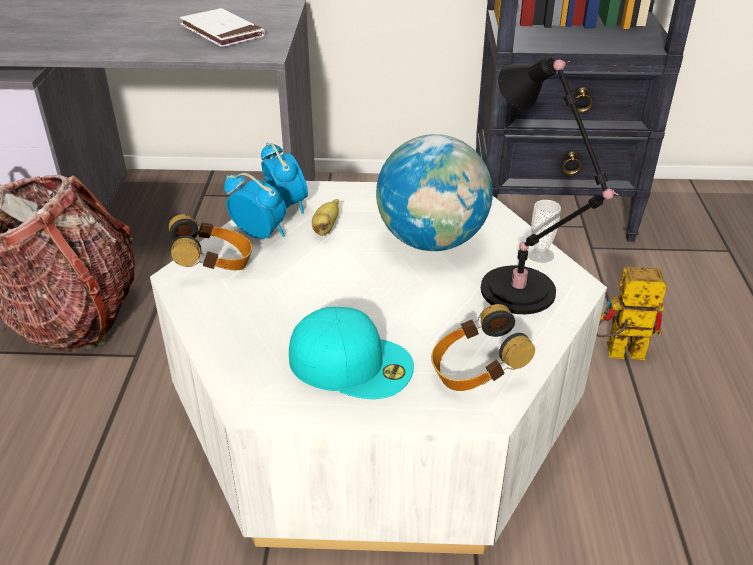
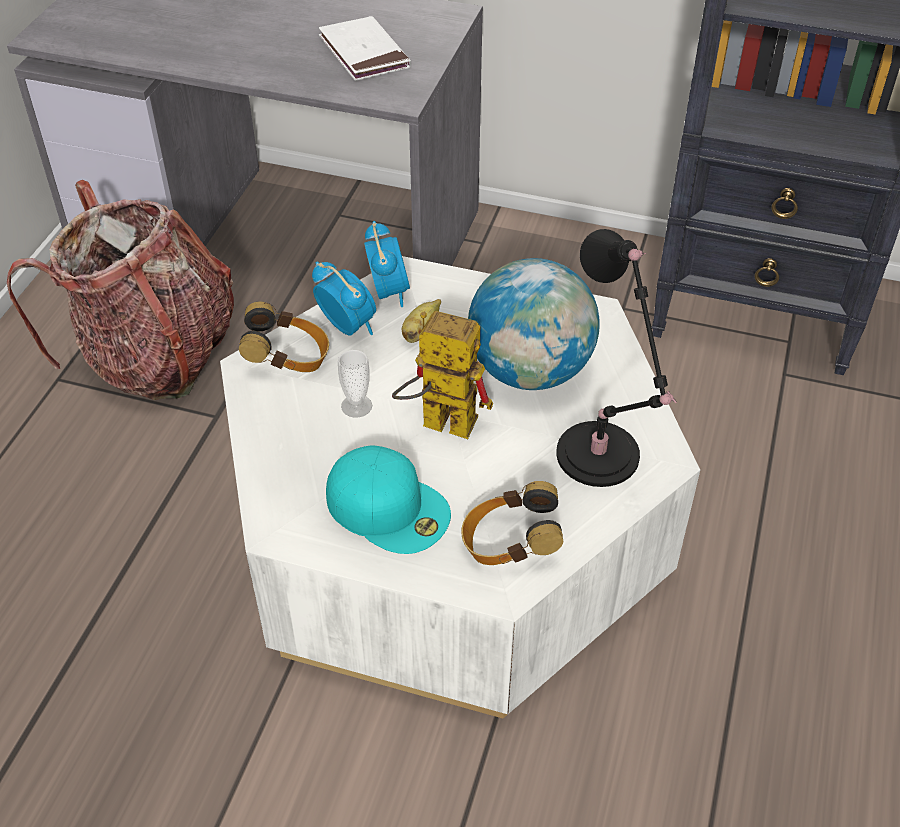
camera: 15 degrees right, 10 degrees up
(540, 254) = (644, 412): cup -> cup (356, 406)
(616, 353) = (750, 523): toy robot -> toy robot (437, 422)

